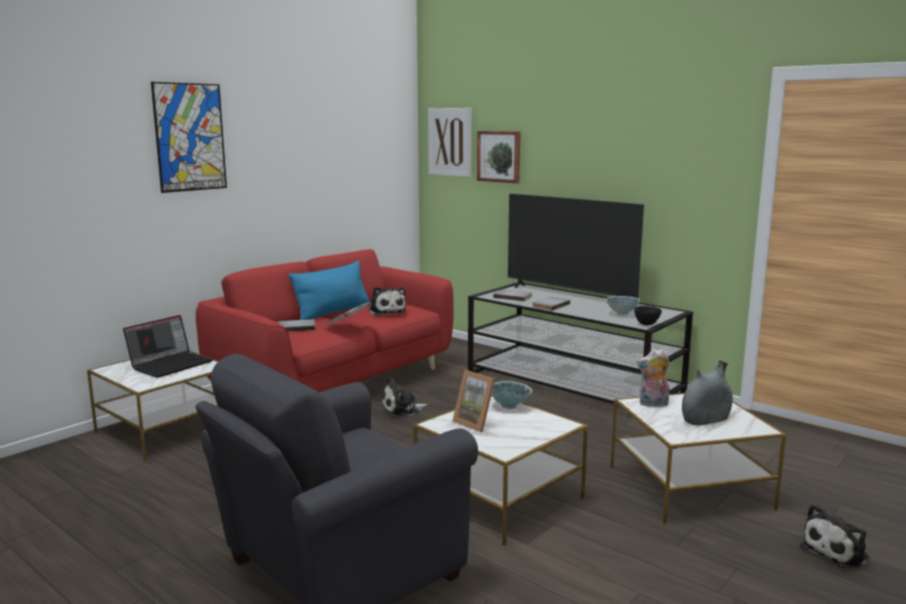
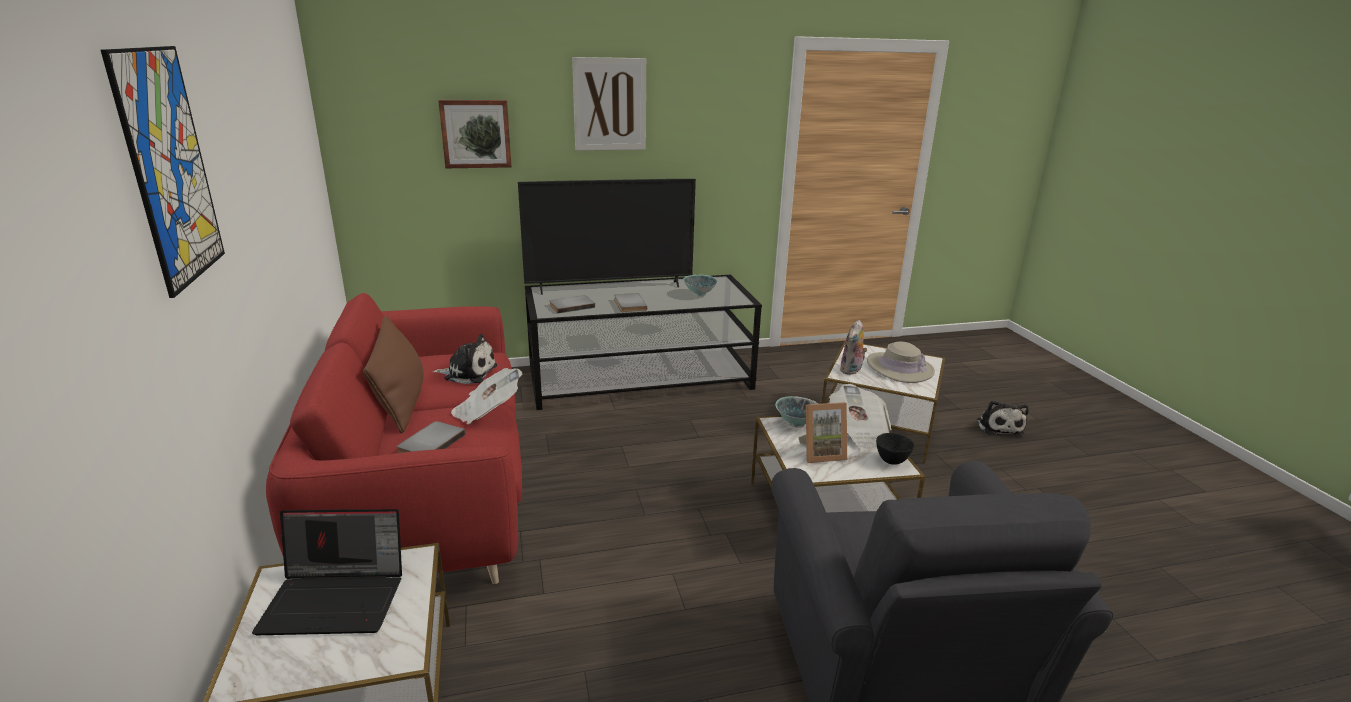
camera: 55 degrees left, 10 degrees up
(171, 364) = (337, 598): laptop -> laptop turned 105 degrees clockwise
(333, 312) = (400, 401): blue pillow -> brown pillow
(402, 409) = (571, 482): plush toy -> none
(450, 142) = (384, 116): picture -> picture (610, 104)
(535, 428) = (858, 433): none -> newspaper
(646, 324) = (741, 298): black bowl -> black bowl (891, 460)
(705, 420) = (899, 368): grey vase -> beige hat

